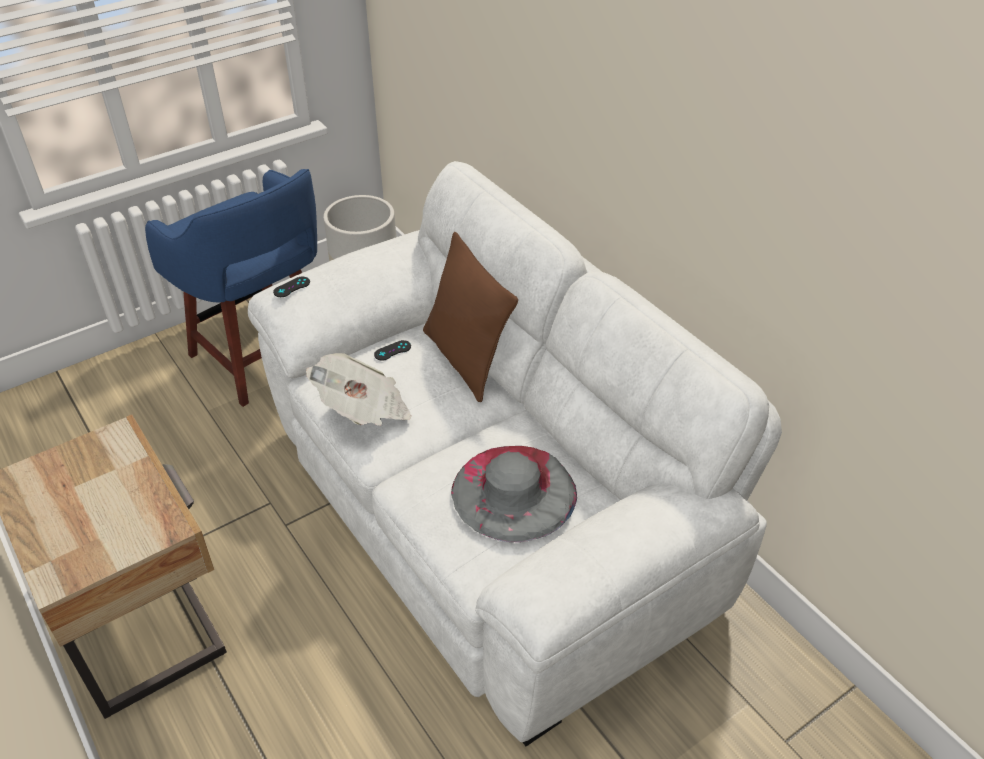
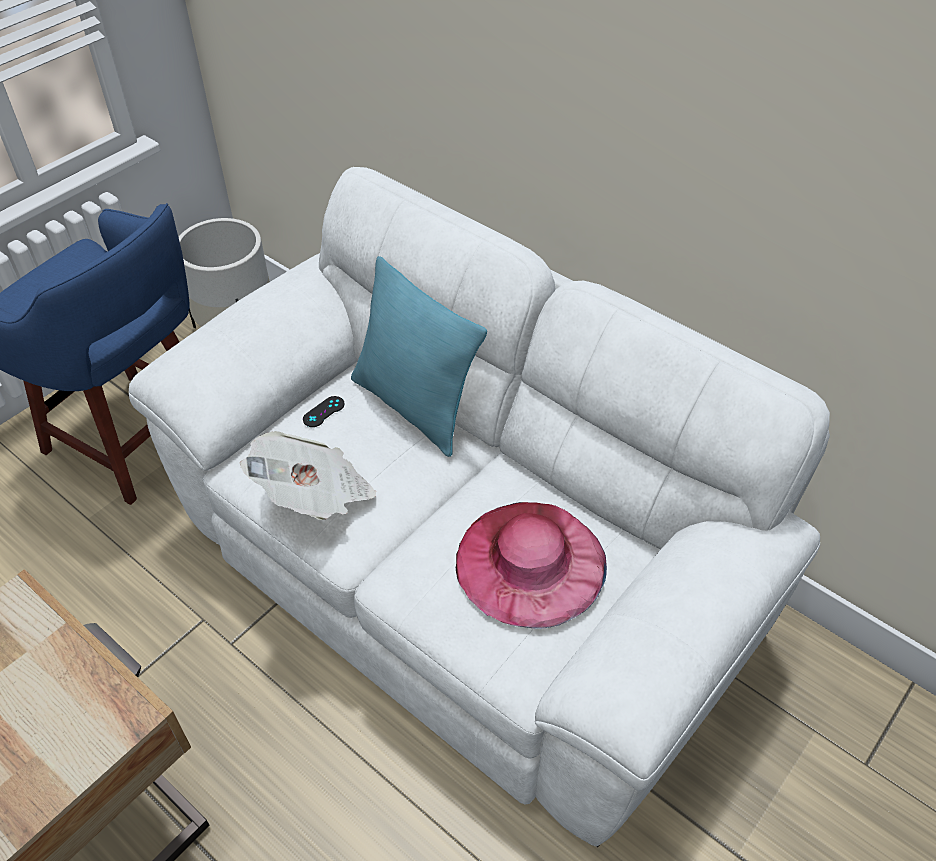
camera: 15 degrees left, 5 degrees up
(292, 287) = (183, 358): black game controller -> none
(466, 360) = (414, 407): brown pillow -> turquoise pillow
(514, 491) = (530, 562): grey hat -> pink hat

